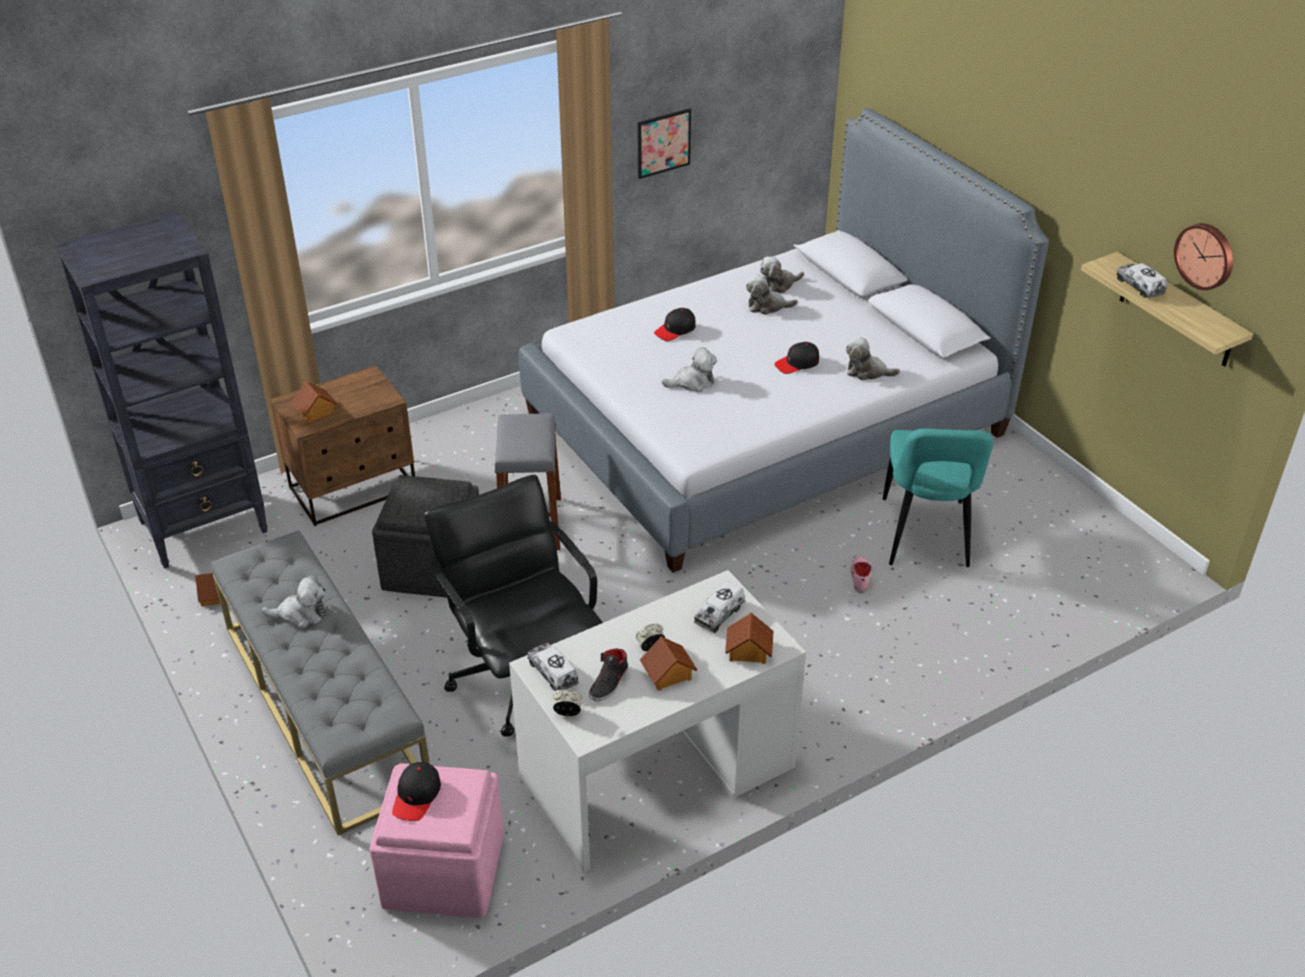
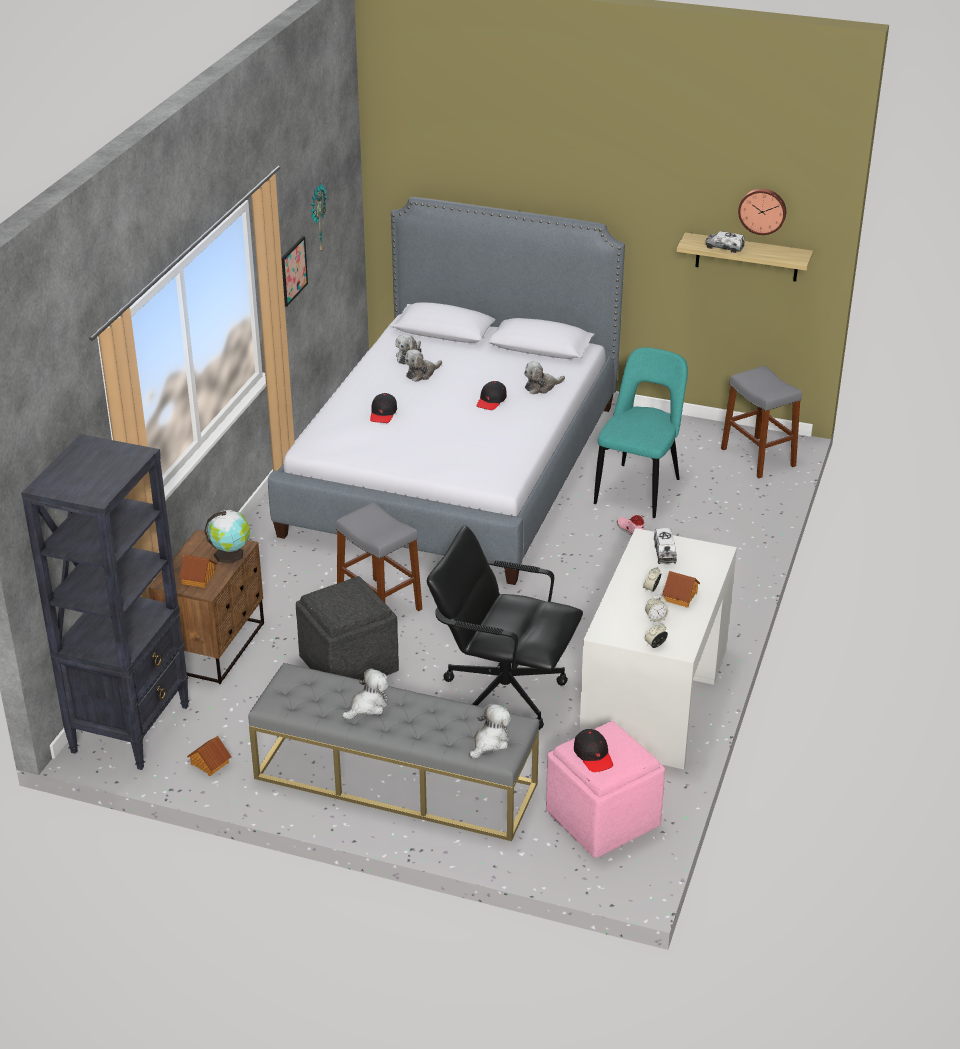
camera: 40 degrees left, 5 degrees down
(368, 402) = (230, 554): none -> globe
(553, 673) = (617, 631): toy truck -> none
(609, 683) = (656, 618): black shoe -> alarm clock
(692, 383) = (440, 441): plush toy -> plush toy (490, 742)
(724, 95) = (316, 218): none -> wall clock
(748, 650) = (706, 562): toy house -> none
(925, 537) = (639, 489): turquoise chair -> turquoise chair turned 120 degrees counterclockwise
(1106, 568) = (758, 457): none -> grey stool

